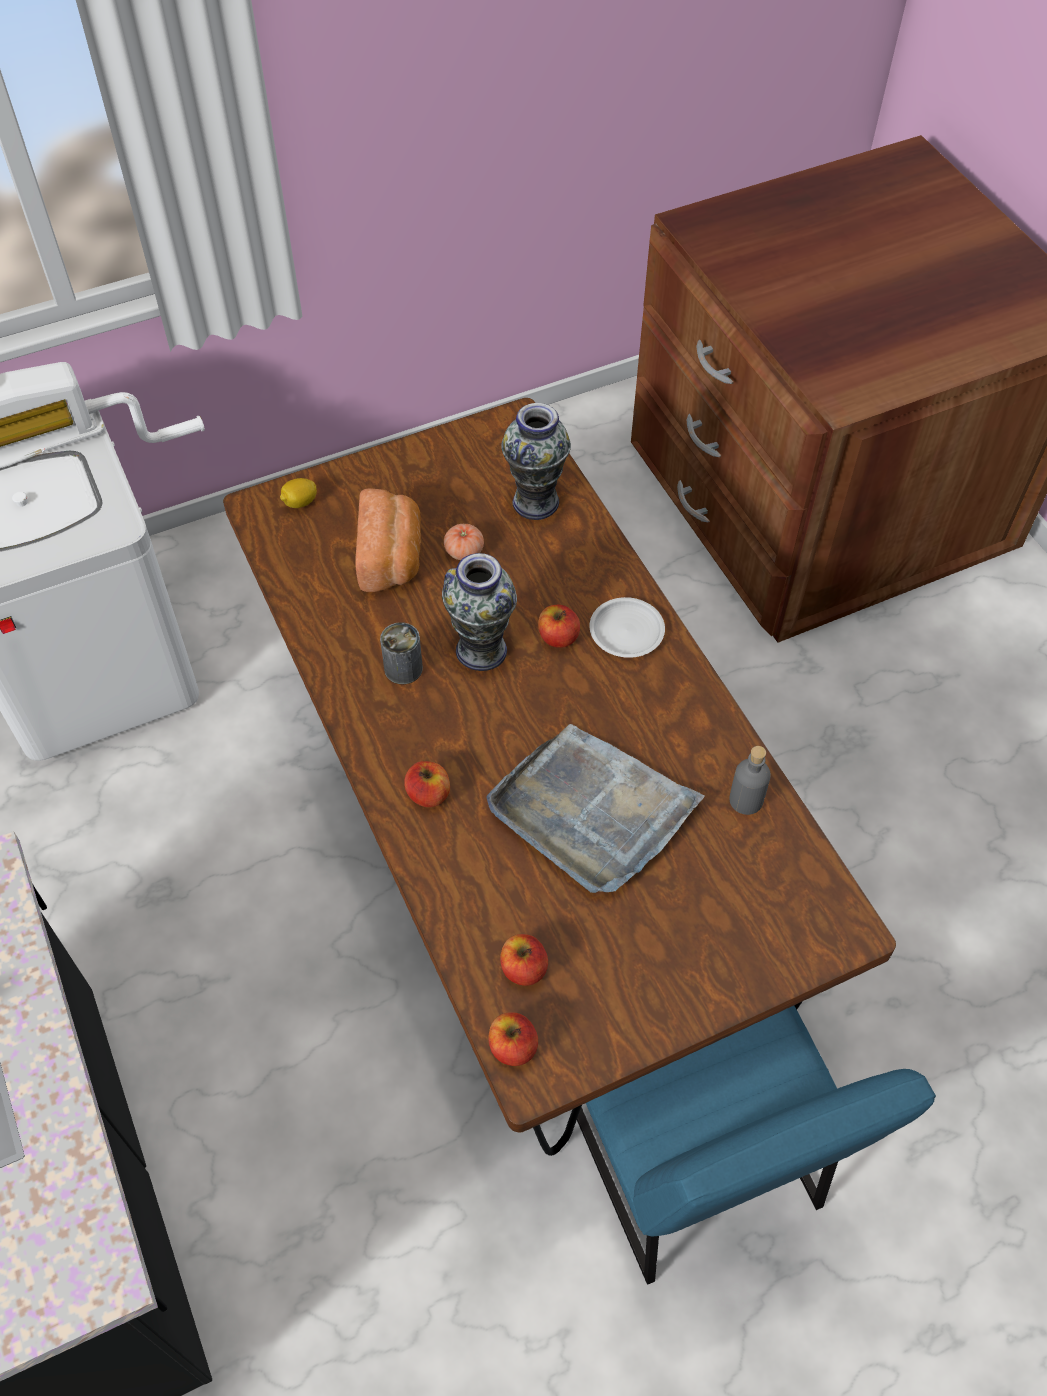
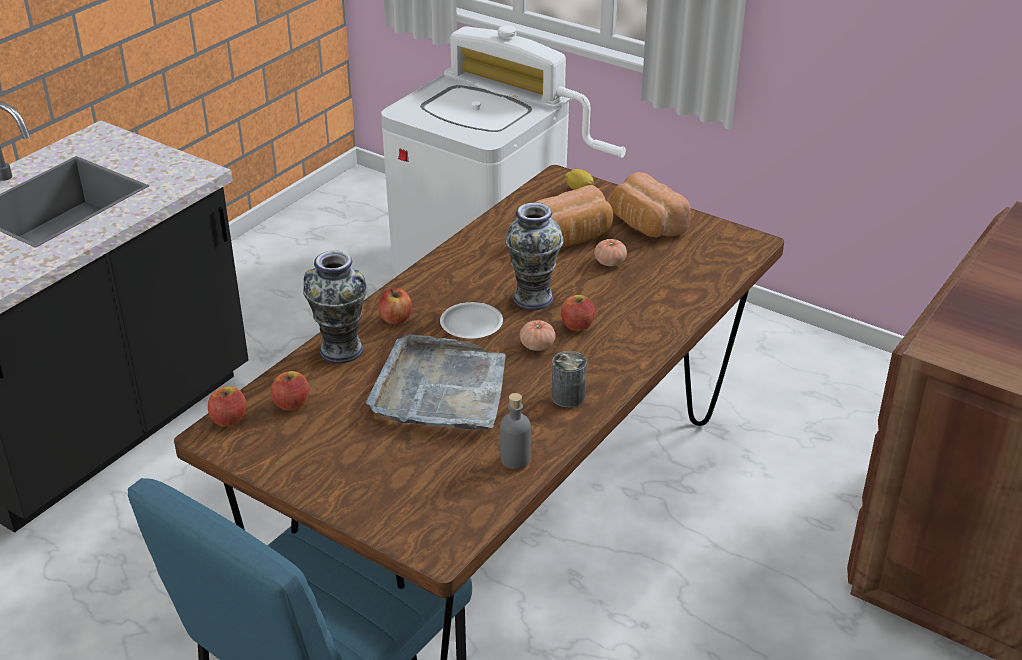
camera: 60 degrees right, 20 degrees down
(403, 668) = (486, 274): can -> can (568, 397)
(418, 486) = (645, 225): none -> bread
(536, 502) = (688, 275): vase -> vase (341, 350)
(570, 689) = (537, 345): none -> tomato
(627, 631) = (615, 353): white plate -> white plate (472, 325)

